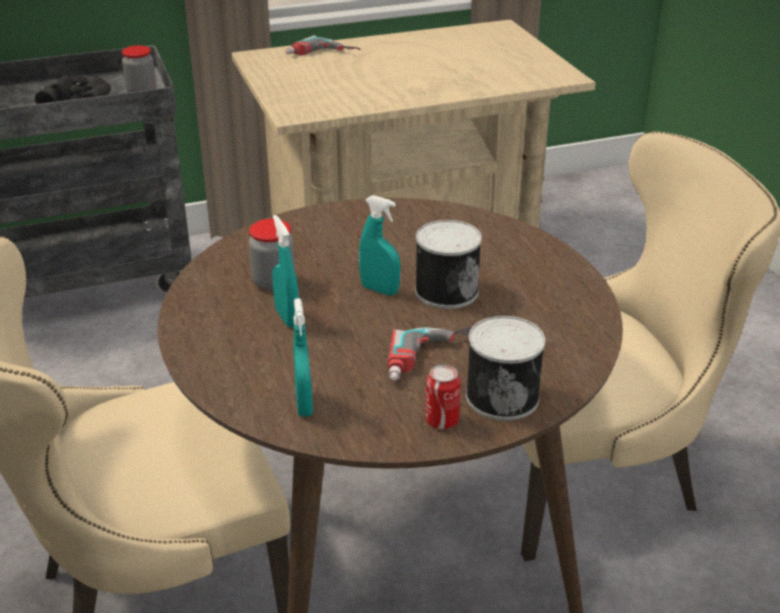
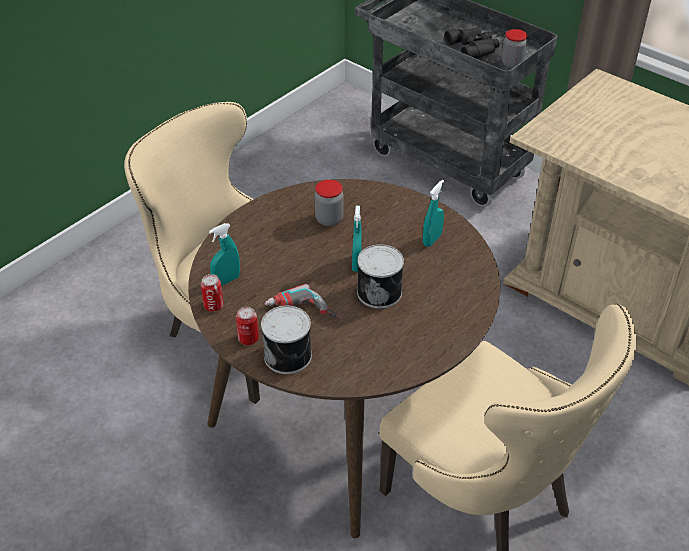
camera: 60 degrees right, 10 degrees up
(287, 317) = (299, 240): turquoise spray bottle -> turquoise spray bottle (432, 240)
(321, 55) = (641, 106): power drill -> none
(345, 432) = (213, 306): none -> can

